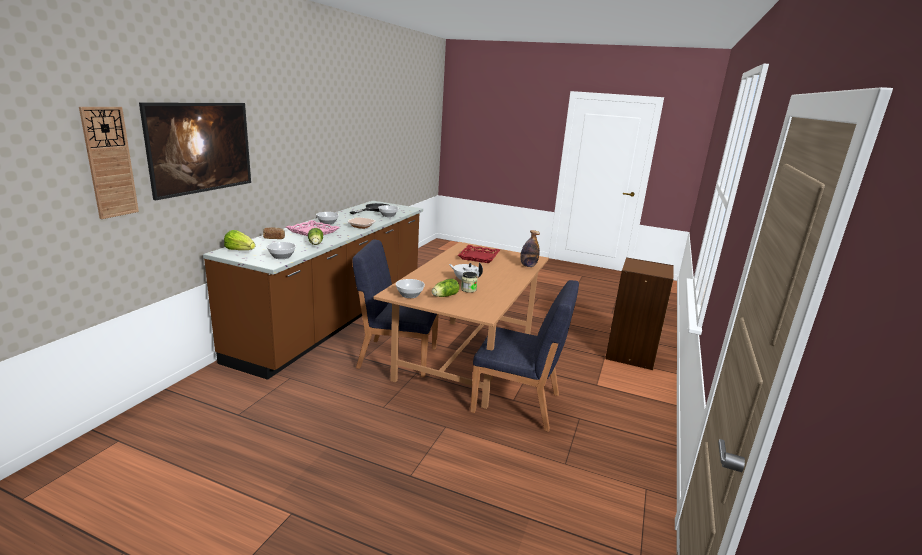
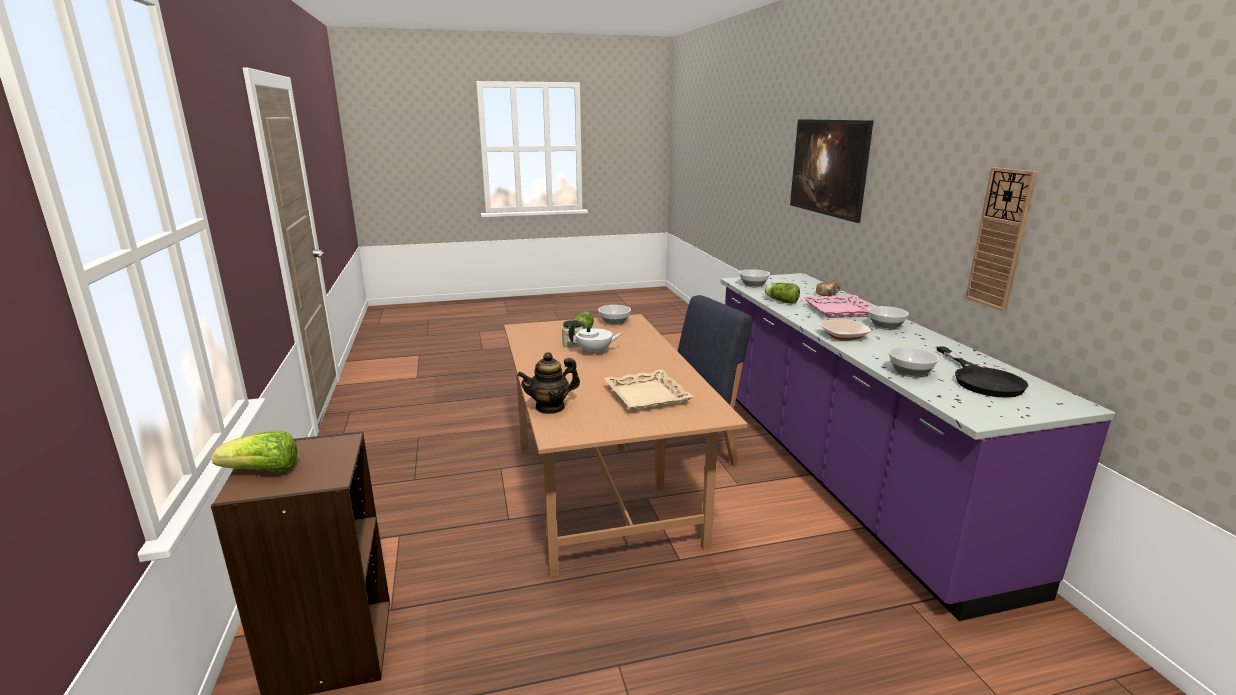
camera: 145 degrees right, 0 degrees up
(109, 162) = (780, 166): wall clock -> wall clock (1000, 239)
(240, 250) = (796, 280): lettuce -> lettuce (263, 472)
(337, 317) = (840, 472): brown counter -> purple counter
(479, 257) = (646, 396): red tray -> beige tray
(517, 403) = (493, 466): blue chair -> none
(528, 266) = (550, 407): bottle -> teapot

